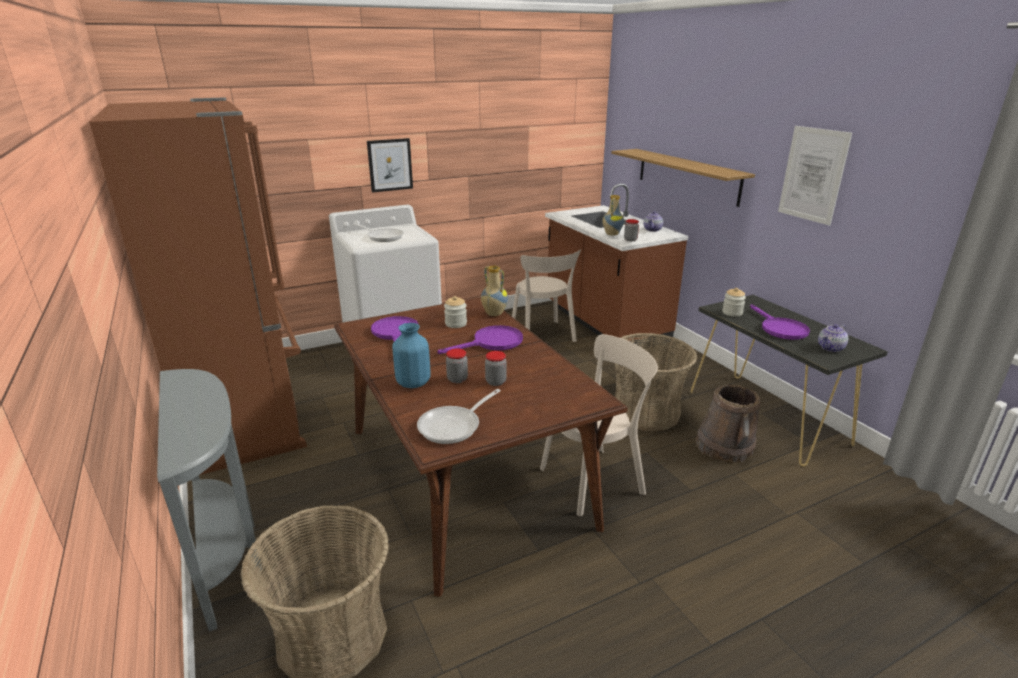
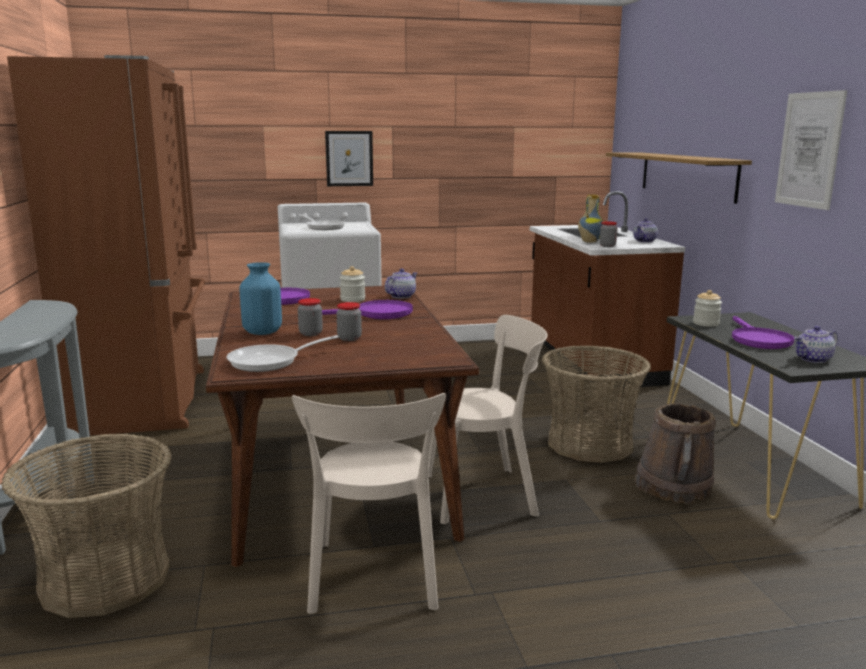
camera: 15 degrees right, 10 degrees down
(493, 314) = (401, 296): vase -> teapot
(543, 336) = (509, 366): beige chair -> beige chair (374, 580)

